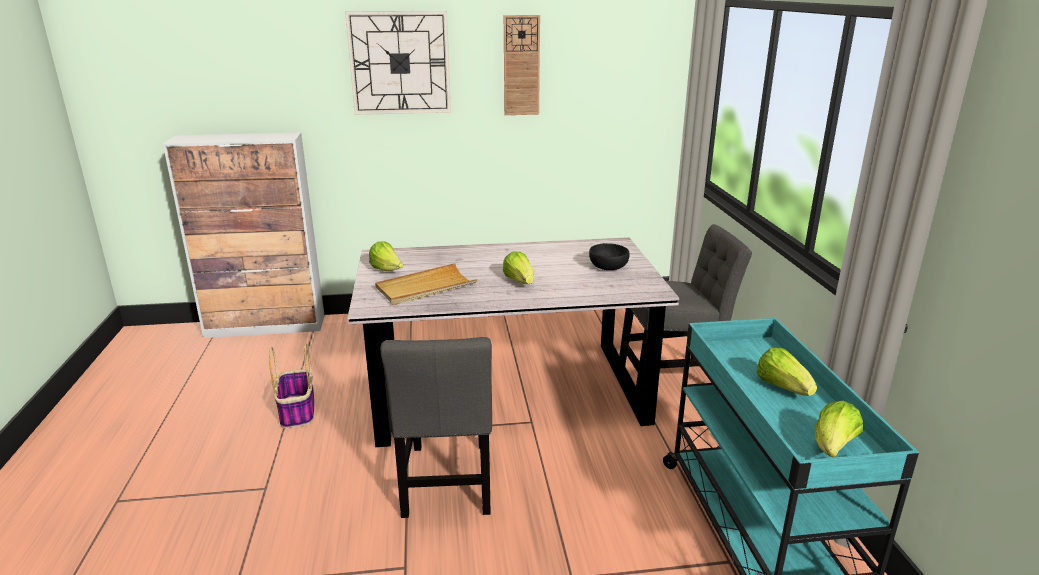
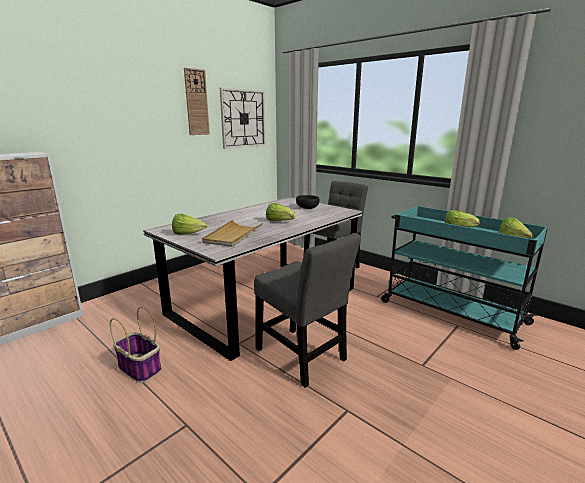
camera: 40 degrees left, 5 degrees down
(400, 63) = (117, 96): wall clock -> wall clock (243, 118)

